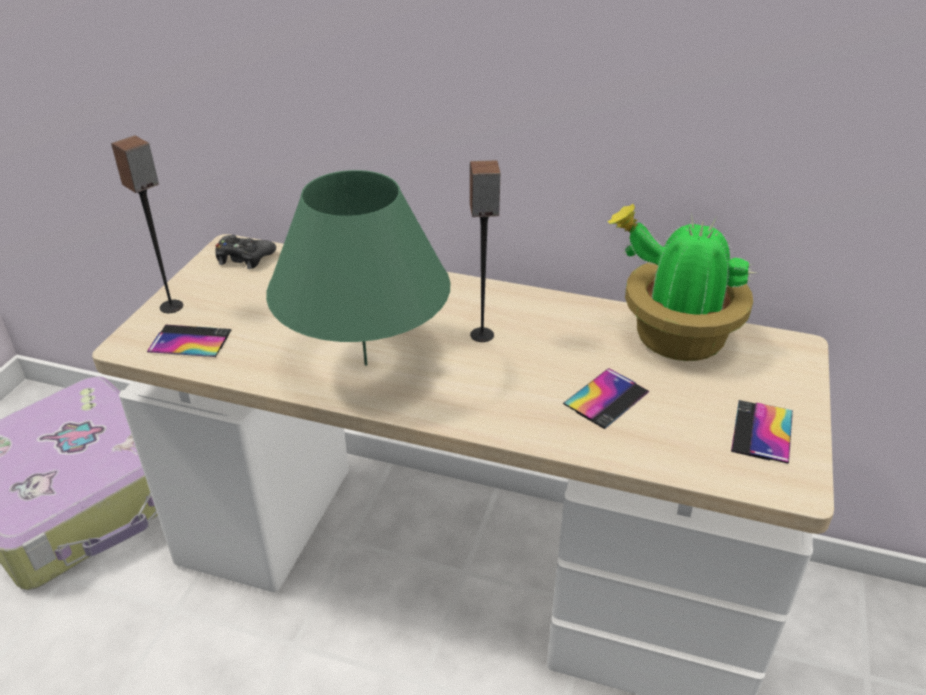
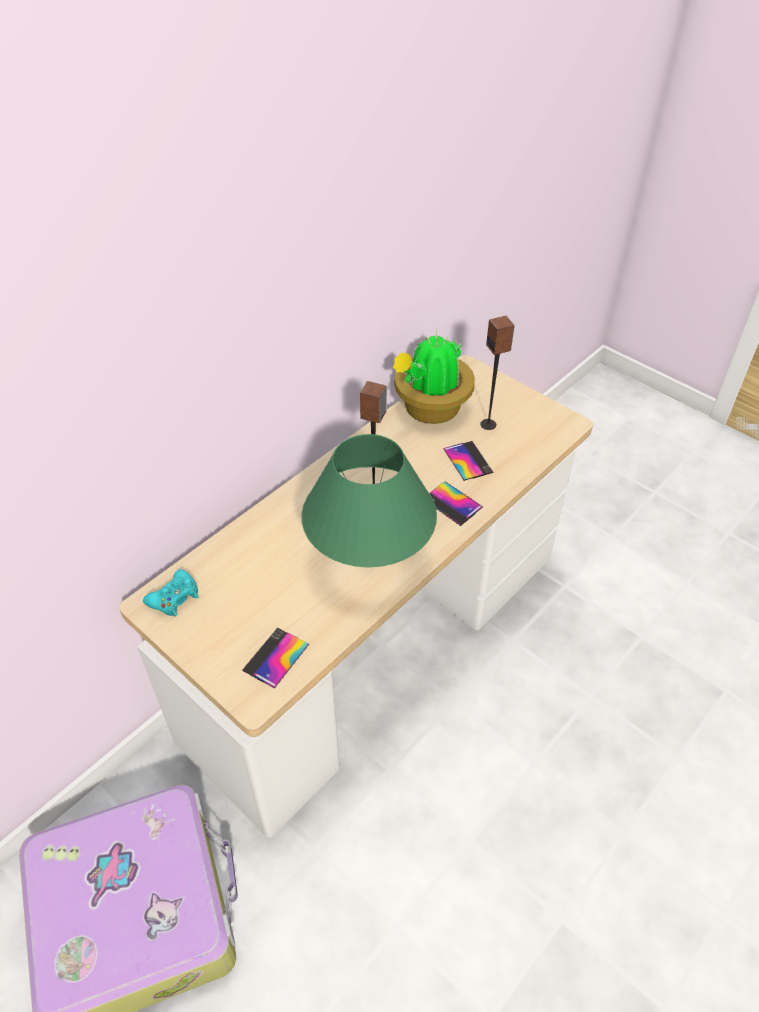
camera: 65 degrees left, 10 degrees up
(171, 307) = (217, 662): speaker -> speaker (488, 424)
(244, 258) = (174, 598): black game controller -> turquoise game controller
(762, 431) = (526, 414): phone -> phone (452, 503)

